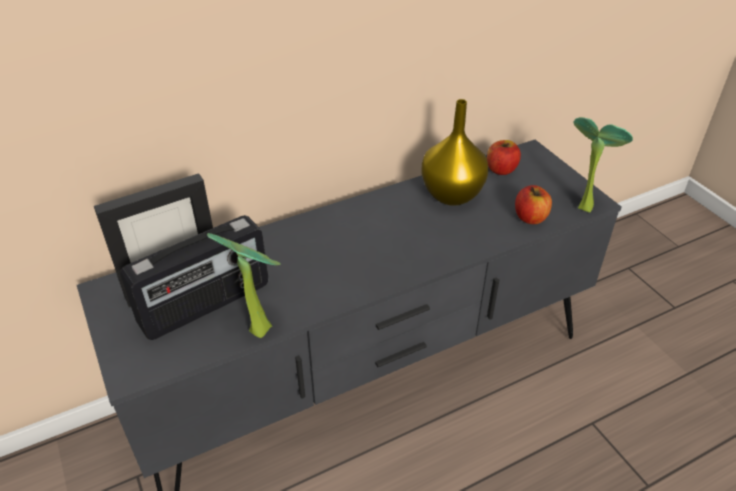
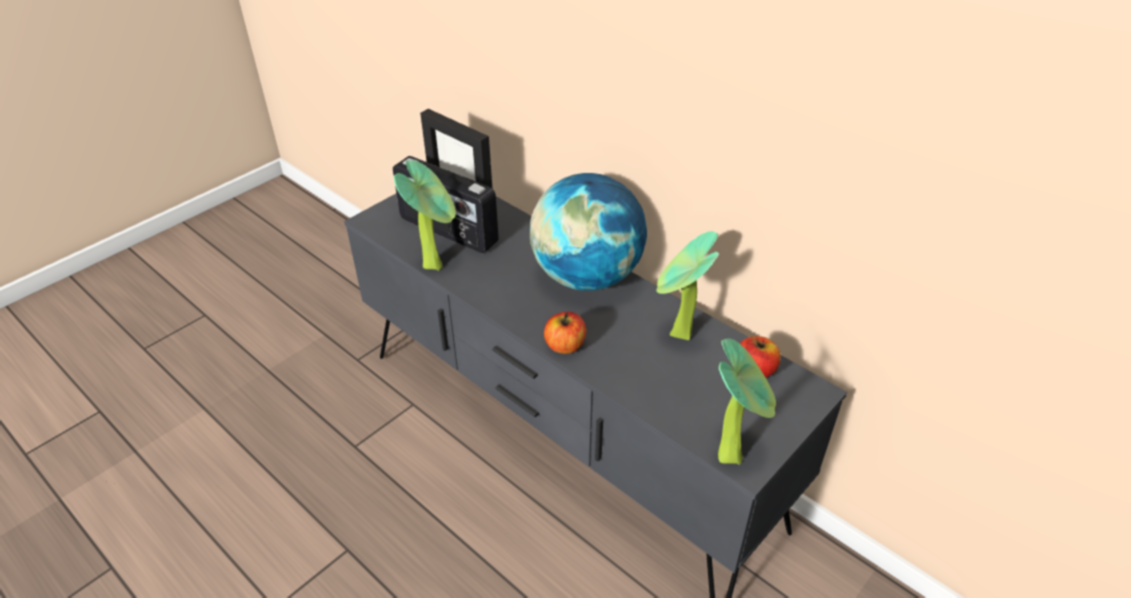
camera: 70 degrees right, 0 degrees up
(345, 223) = (587, 276): none -> globe
(450, 195) = (677, 337): yellow vase -> potted plant
(530, 217) = (677, 409): apple -> apple (565, 345)

